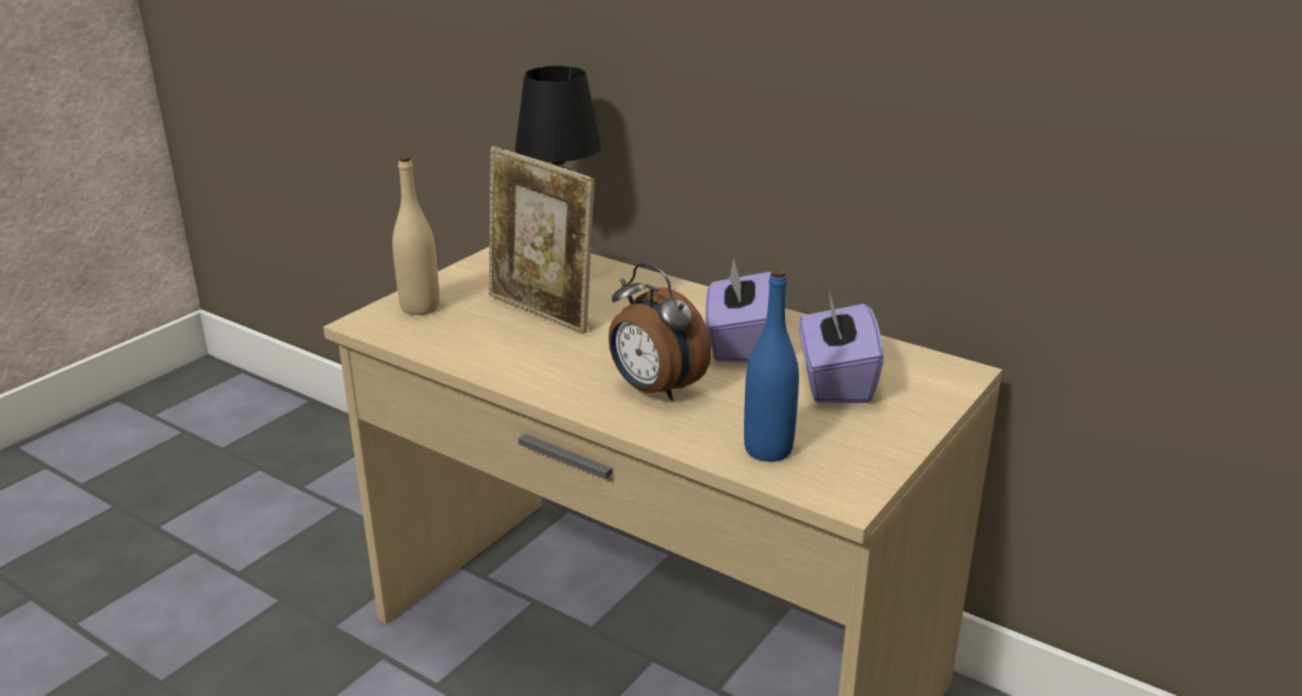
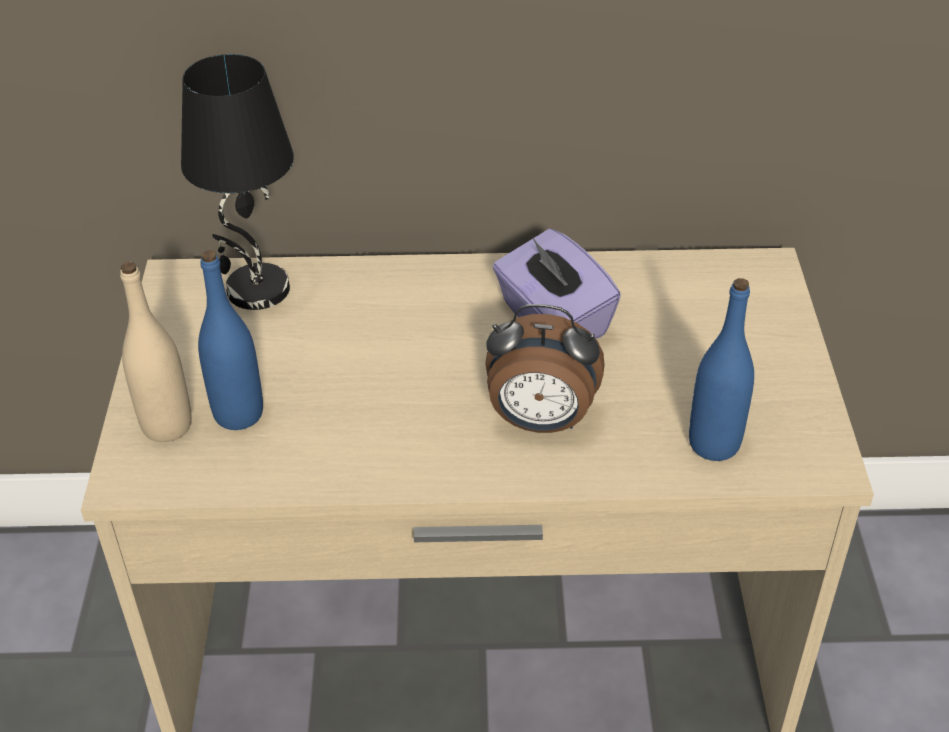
camera: 35 degrees left, 15 degrees up
(467, 317) = (238, 414): none -> blue bottle
(541, 312) = (313, 369): picture frame -> none
(835, 381) = (683, 329): purple tissue box -> none

